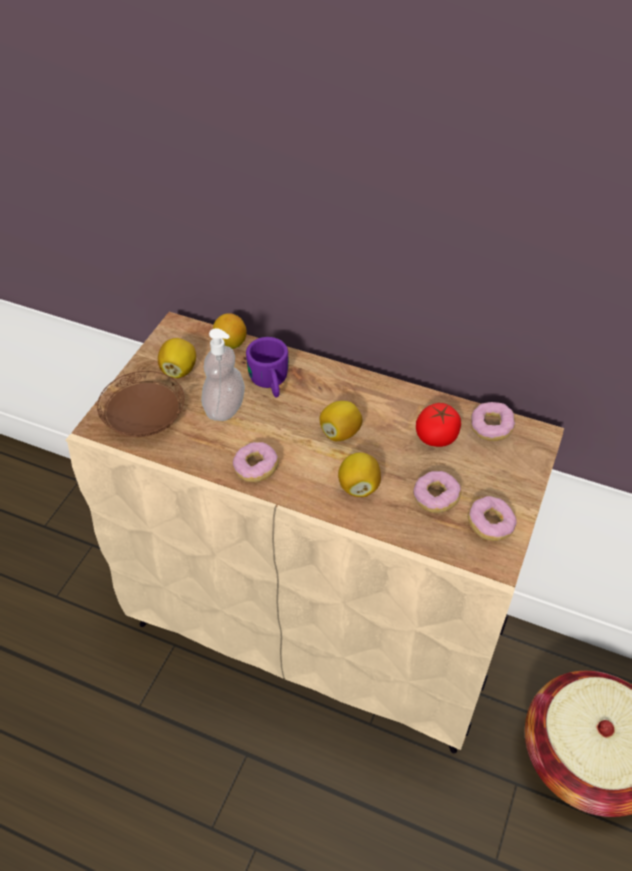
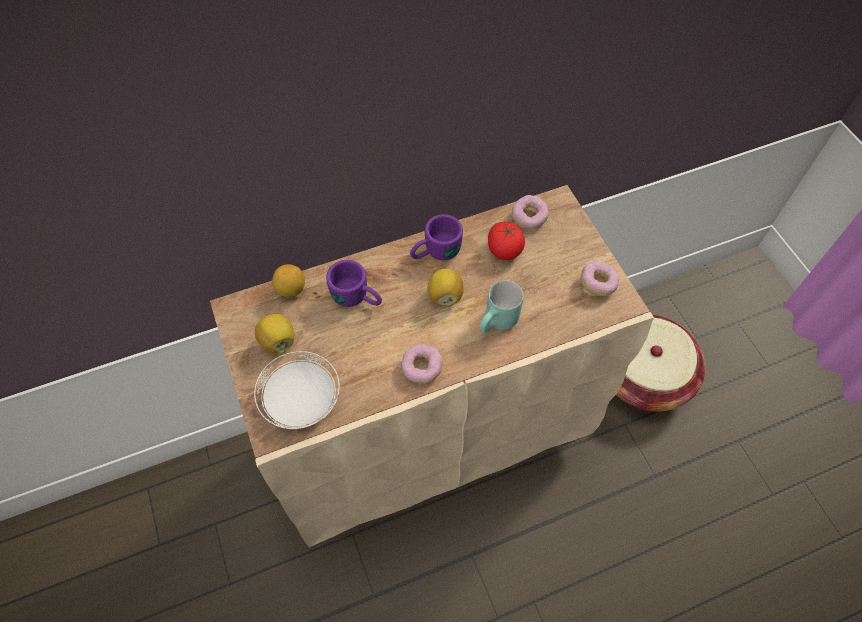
camera: 45 degrees left, 10 degrees up
(145, 421) = (302, 400): brown plate -> white plate
(224, 408) = (347, 342): soap dispenser -> none
(358, 486) = (499, 324): lemon -> turquoise mug
(372, 396) = (435, 252): none -> purple mug
(435, 498) = (550, 292): donut -> none

